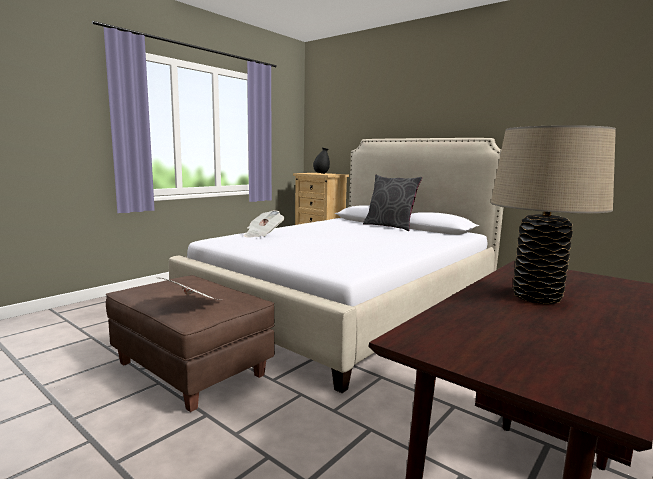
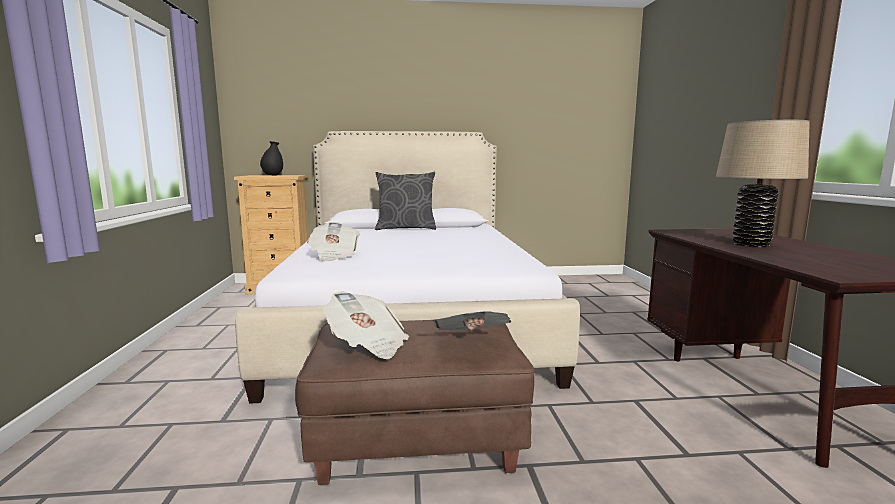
camera: 45 degrees left, 0 degrees up
(155, 288) = (367, 345): none -> newspaper

